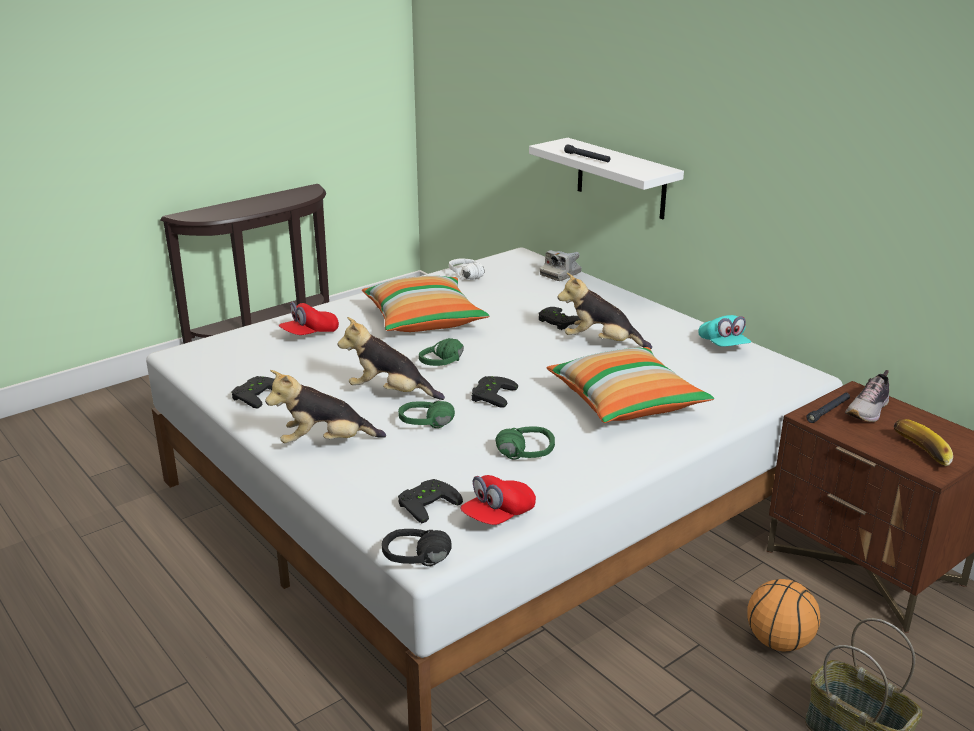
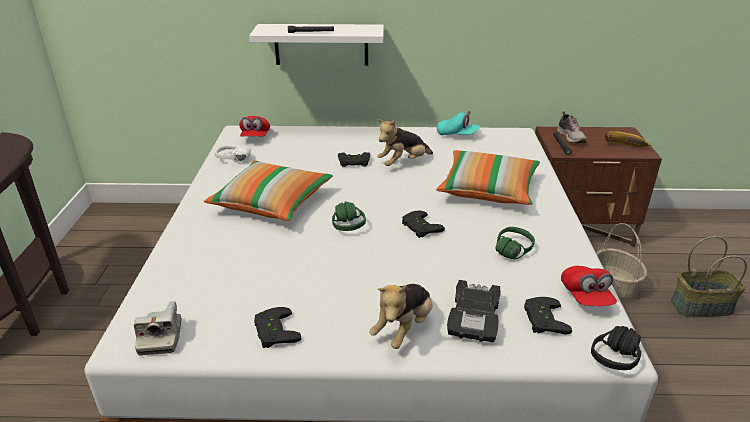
camera: 50 degrees left, 5 degrees up
(309, 334) = (209, 259): red cap -> red cap (255, 137)
(381, 469) = (474, 318): none -> black toy car
(390, 393) = (363, 265): plush toy -> none
(426, 428) = (434, 272): green headphones -> none
(560, 274) = (290, 132): camera -> camera (161, 337)
(778, 641) = (613, 285): basketball -> basket

